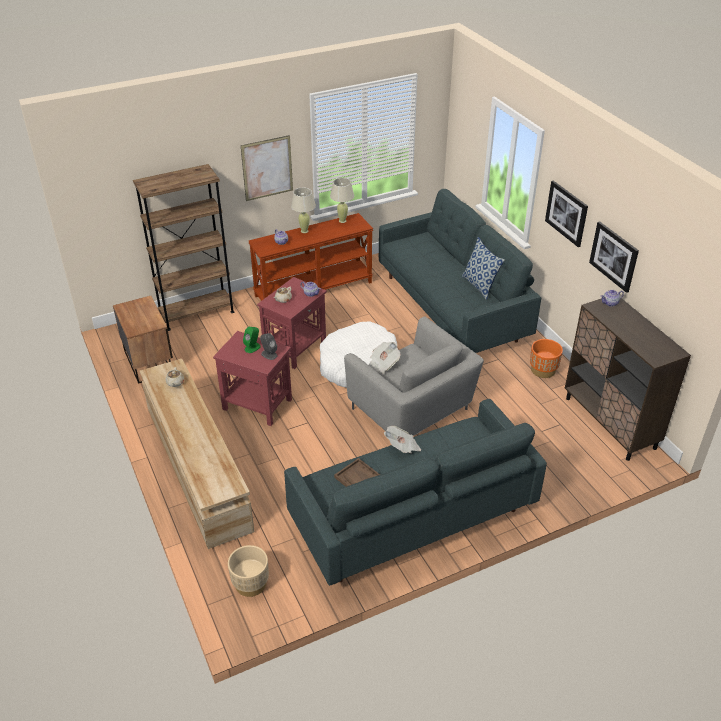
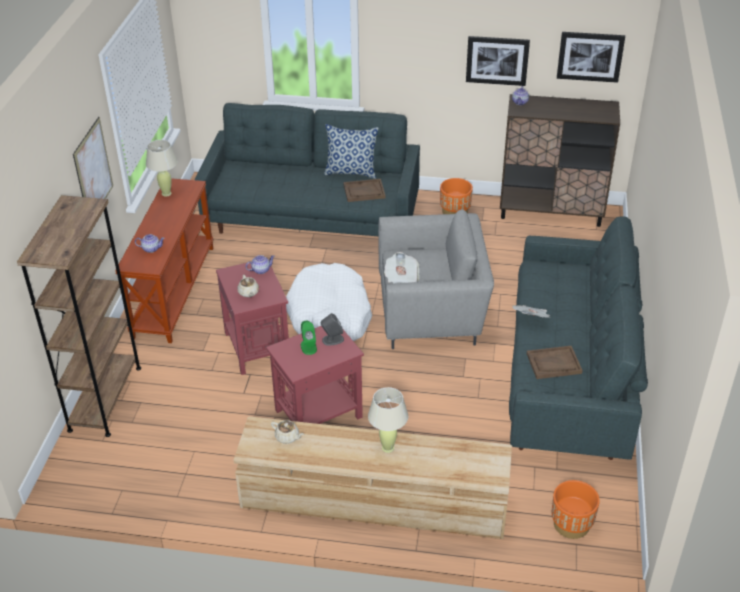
camera: 55 degrees left, 0 degrees up
(149, 361) = (148, 475): nightstand -> none
(250, 584) = (571, 524): beige planter -> orange planter
(304, 231) = (151, 225): beige table lamp -> beige table lamp (387, 448)
(463, 301) = (364, 191): none -> brown tray
(567, 213) = (417, 49): picture -> picture (590, 56)

